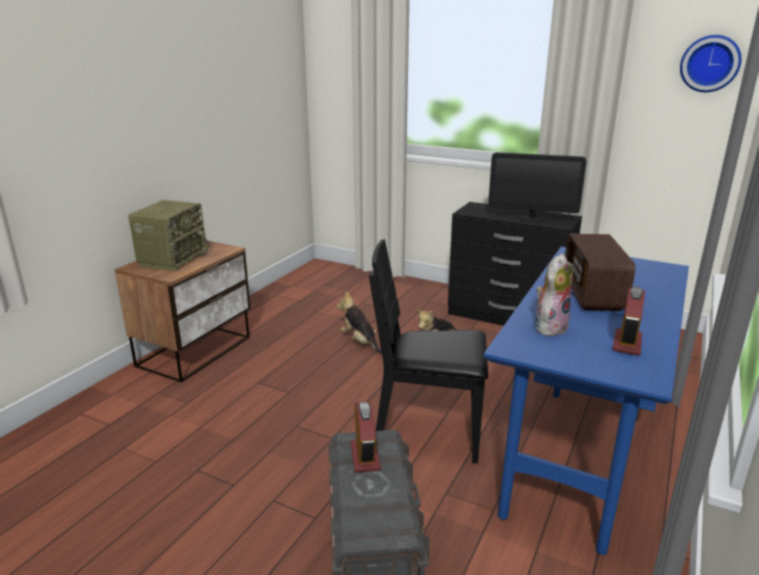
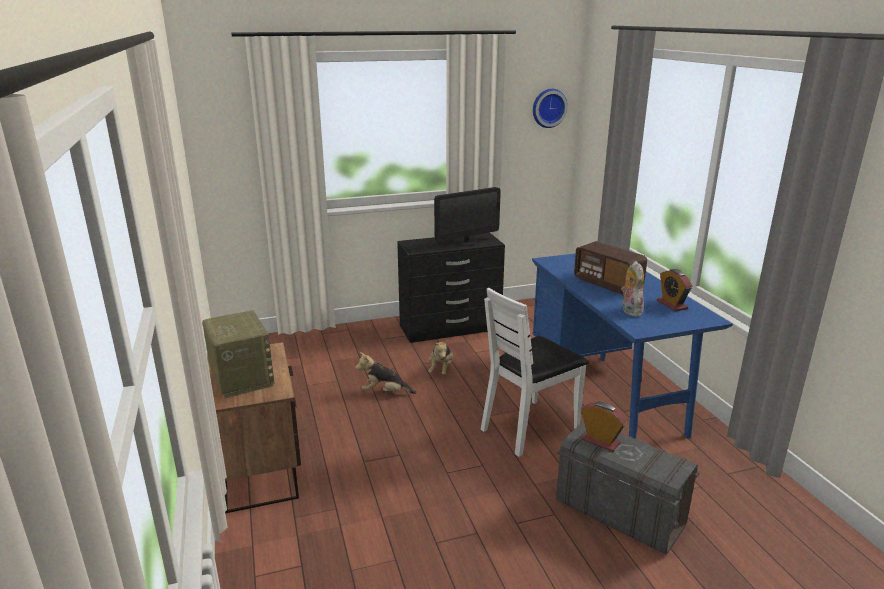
camera: 45 degrees left, 0 degrees up
(428, 433) = (529, 428): black chair -> white chair

